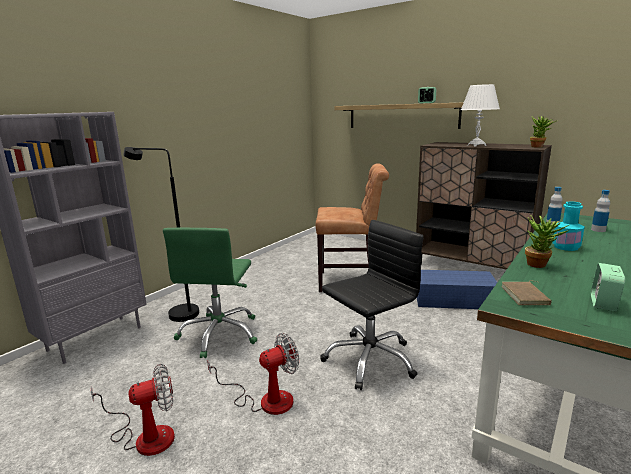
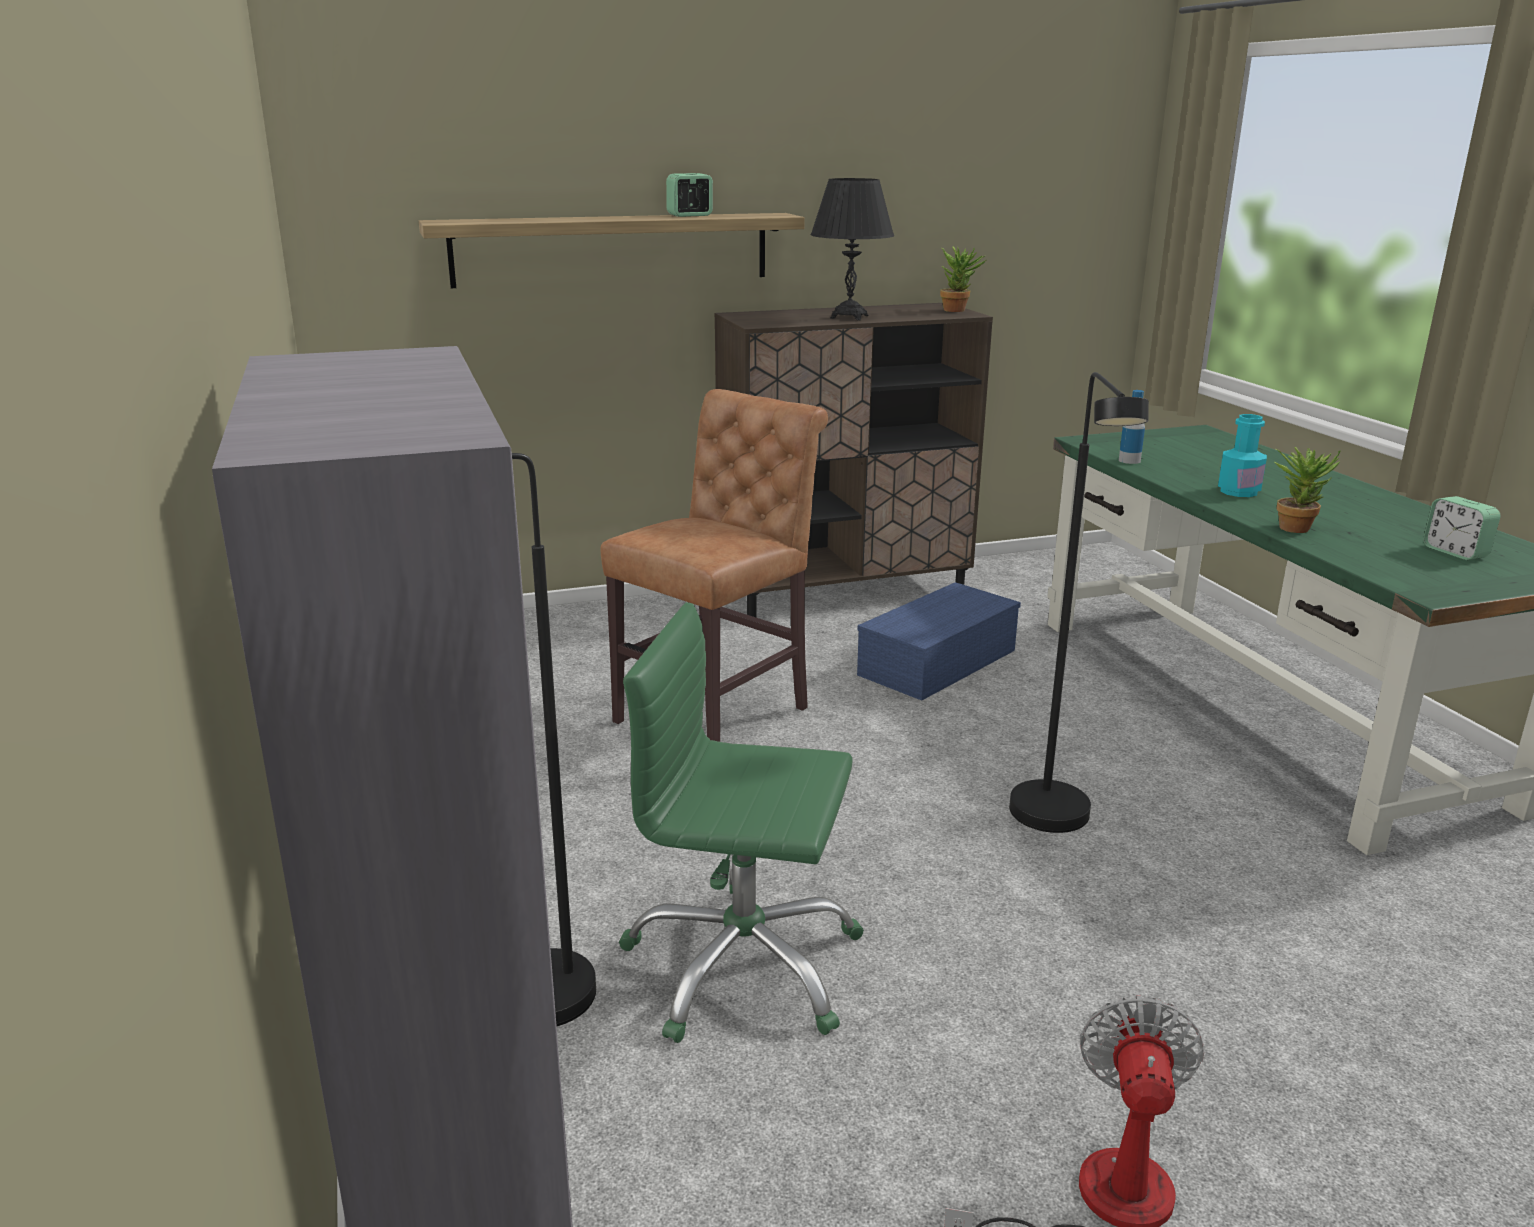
camera: 55 degrees left, 5 degrees up
(219, 334) = (742, 965): green office chair -> green office chair turned 150 degrees clockwise
(265, 400) = (1088, 989): fan -> none
(369, 359) = (1053, 824): black office chair -> black floor lamp
(476, 145) = (849, 317): white table lamp -> black table lamp
(526, 296) = (1406, 573): brown book -> none
(598, 230) = (1185, 454): bottle -> none

